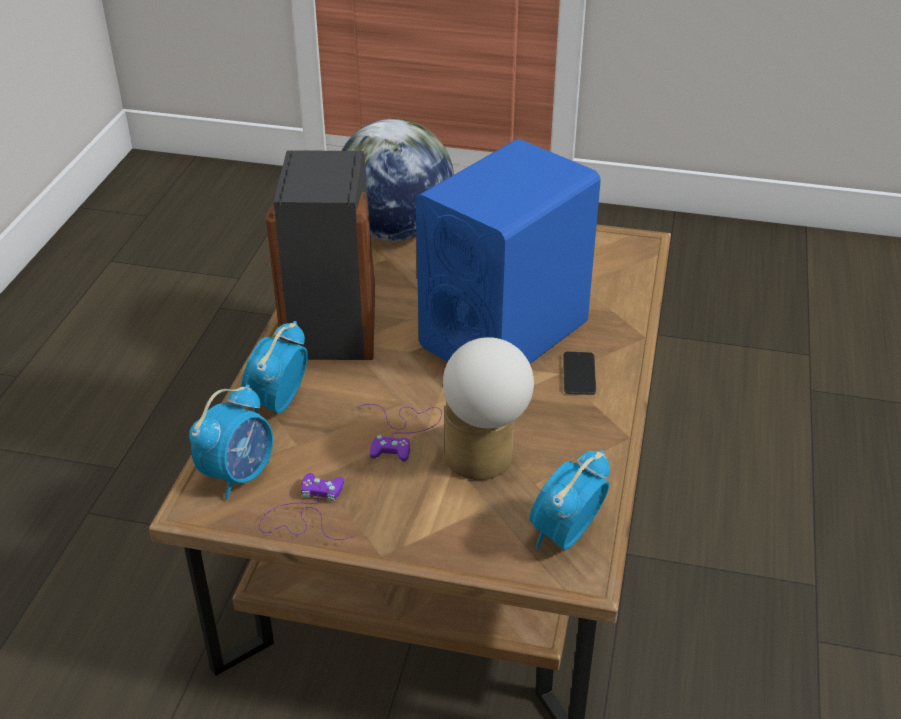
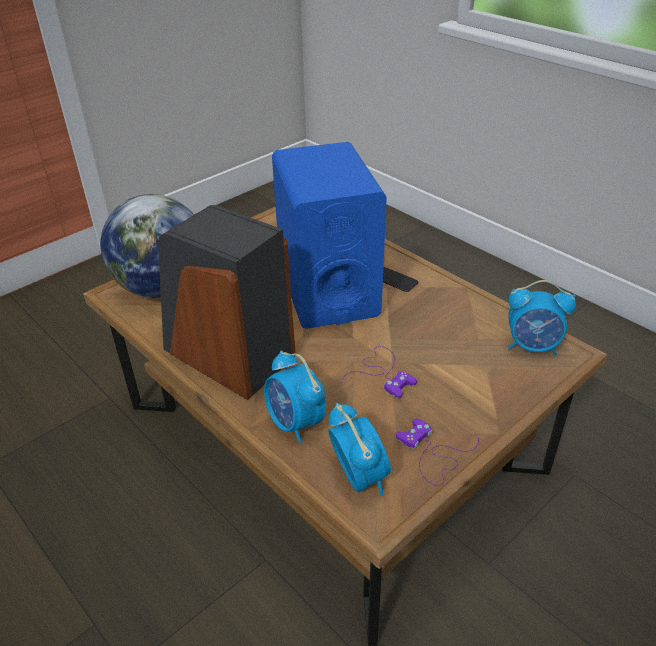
camera: 55 degrees left, 0 degrees up
(482, 463) = (444, 351): table lamp -> none
(565, 535) = (532, 346): alarm clock -> alarm clock turned 60 degrees counterclockwise

